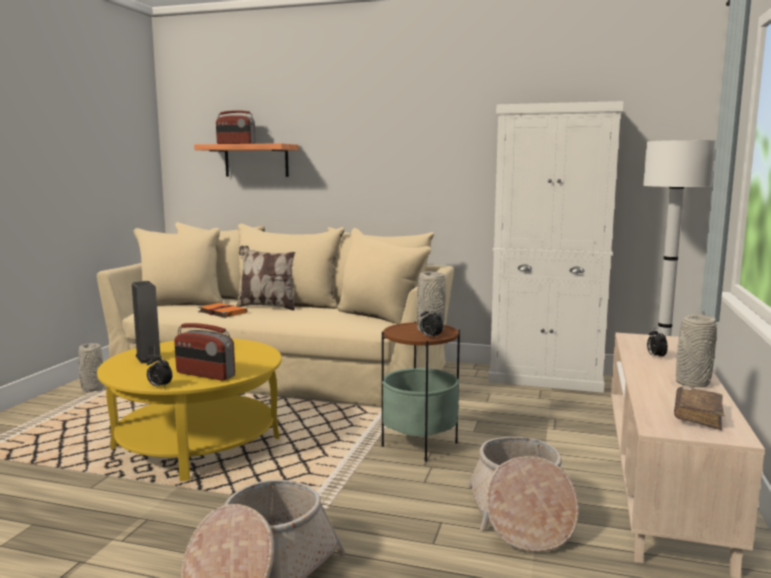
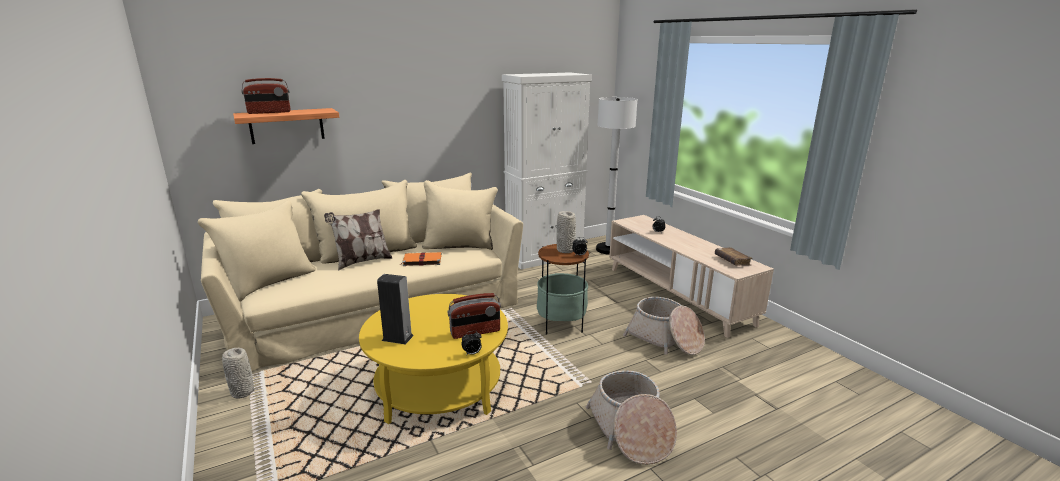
camera: 45 degrees left, 10 degrees up
(221, 312) = (338, 278): orange book -> orange book (421, 260)
(691, 382) = (697, 243): grey vase -> none

